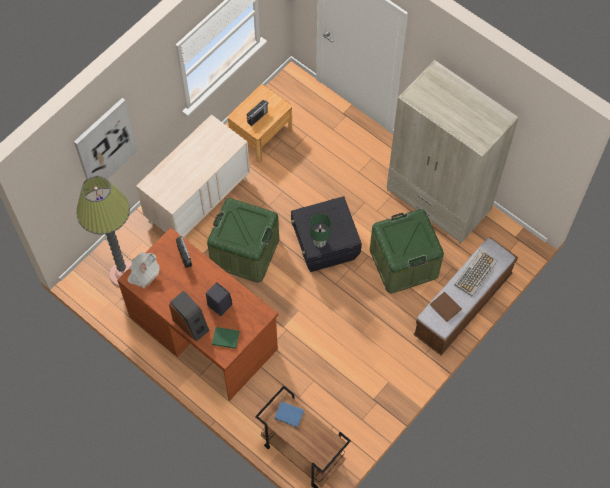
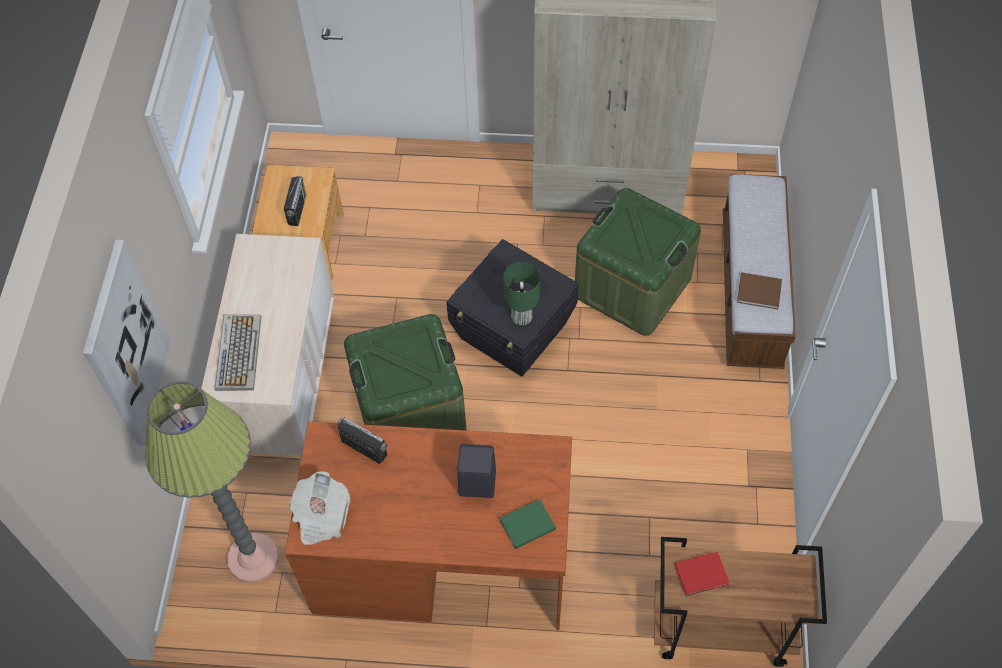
camera: 35 degrees left, 5 degrees down
(191, 324) = (458, 540): speaker -> none
(289, 415) = (703, 575): blue book -> red book
(475, 272) = (756, 225): keyboard -> keyboard (238, 352)

